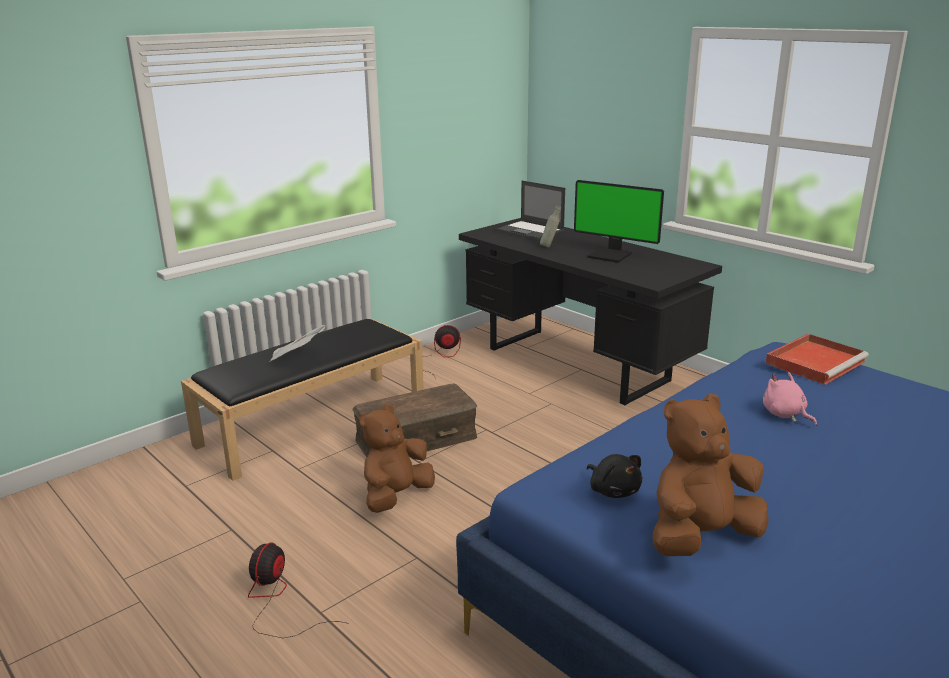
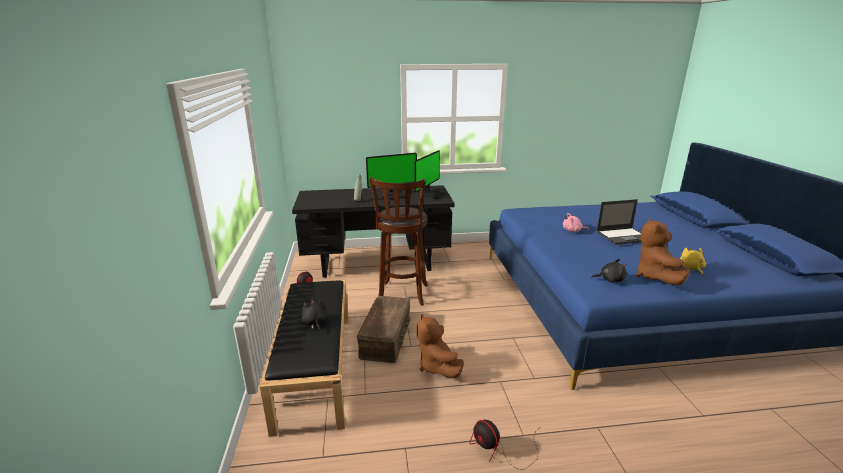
camera: 55 degrees left, 0 degrees up
(298, 357) = (315, 323): newspaper -> black plush toy
(526, 411) = (402, 295): none -> brown stool
(530, 231) = (326, 196): laptop -> laptop (623, 236)
(663, 271) = (433, 194): none -> monitor
(815, 362) = (538, 210): red tray -> none
(831, 580) = (691, 268): none -> yellow plush toy

